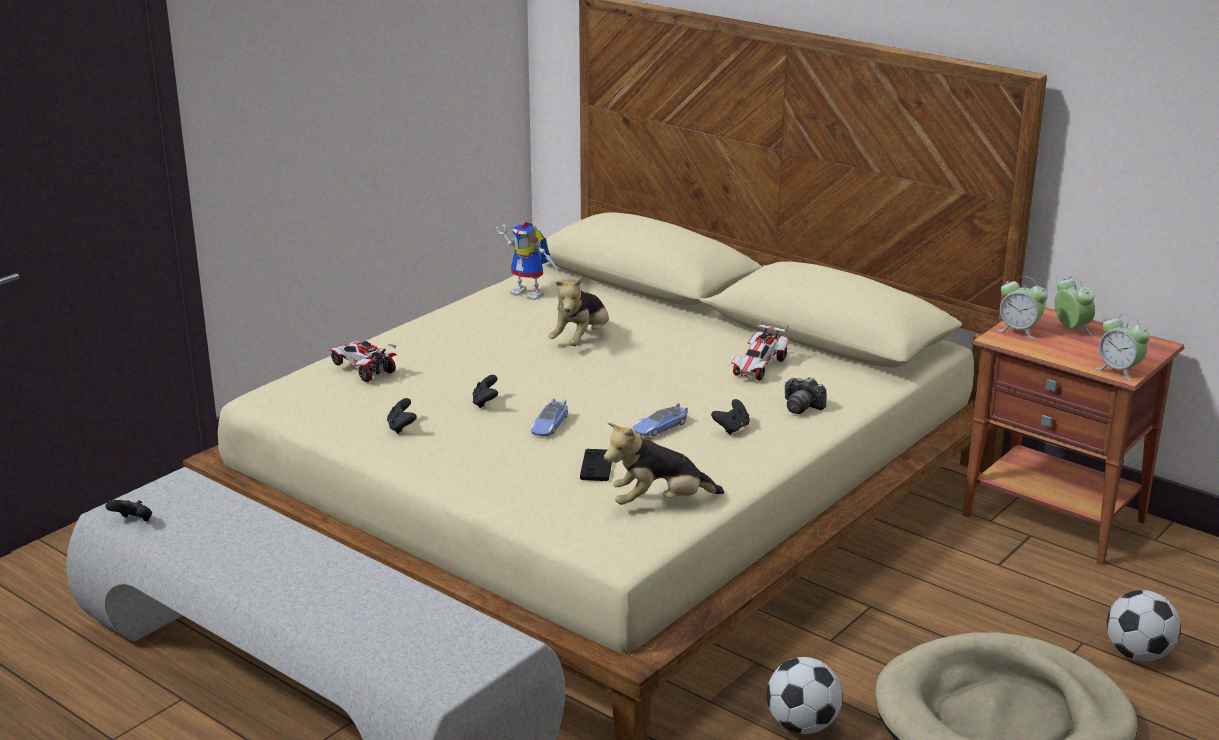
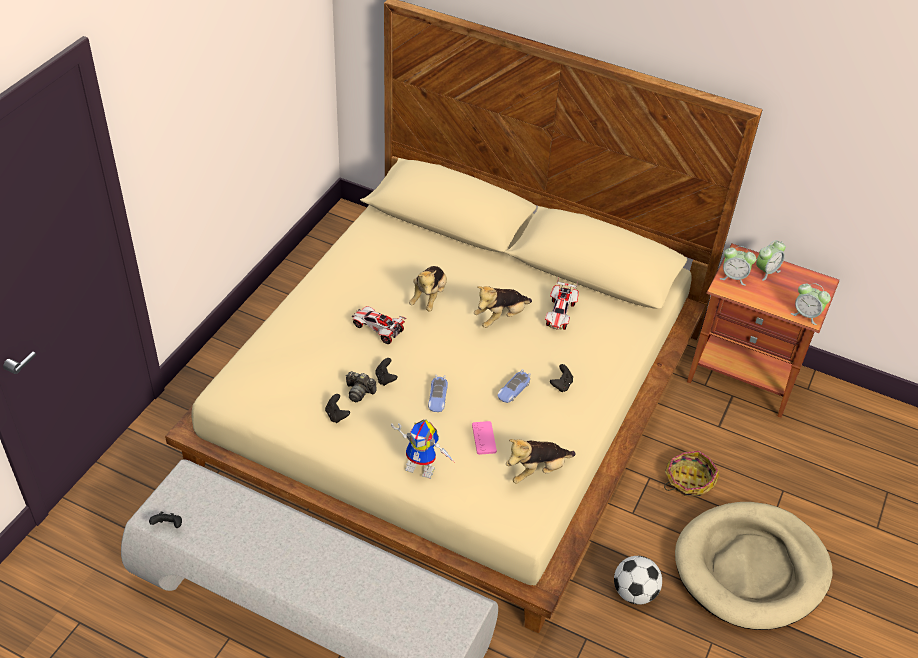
camera: 15 degrees left, 20 degrees up
(362, 369) = (287, 355): toy car -> toy car (378, 330)
(532, 293) = (376, 245): toy robot -> toy robot (424, 466)
(596, 466) = (484, 438): black game controller -> pink game controller
(673, 364) = (501, 317): none -> plush toy
(801, 407) = (600, 354): camera -> camera (359, 392)
(931, 615) = (688, 480): none -> basket
(1071, 329) = (766, 271): alarm clock -> alarm clock turned 90 degrees clockwise
(1138, 654) = (817, 496): football -> none

